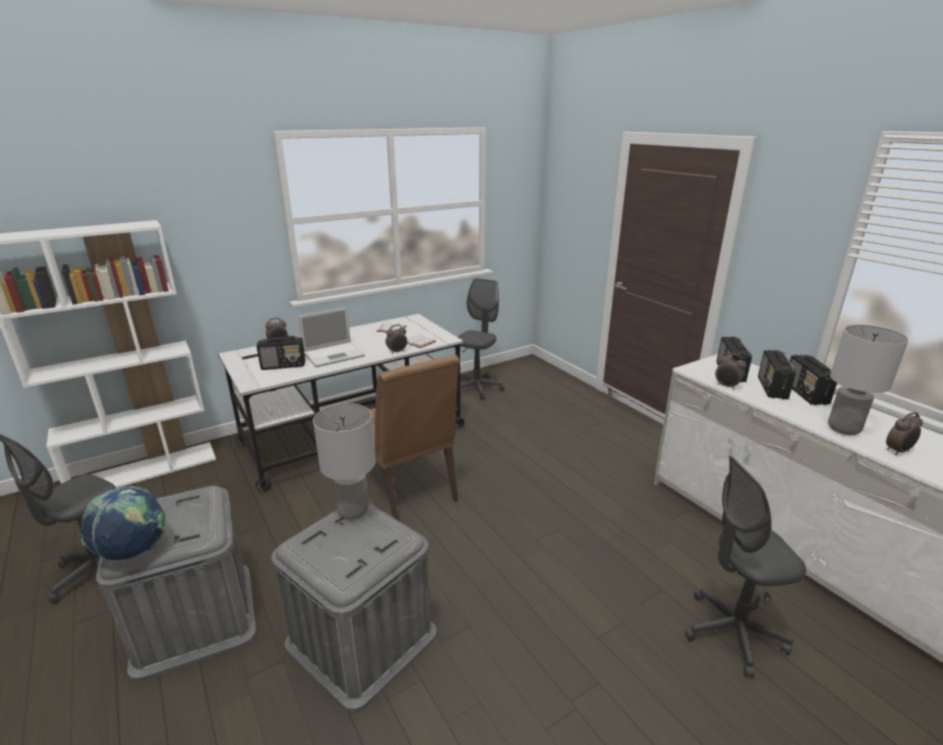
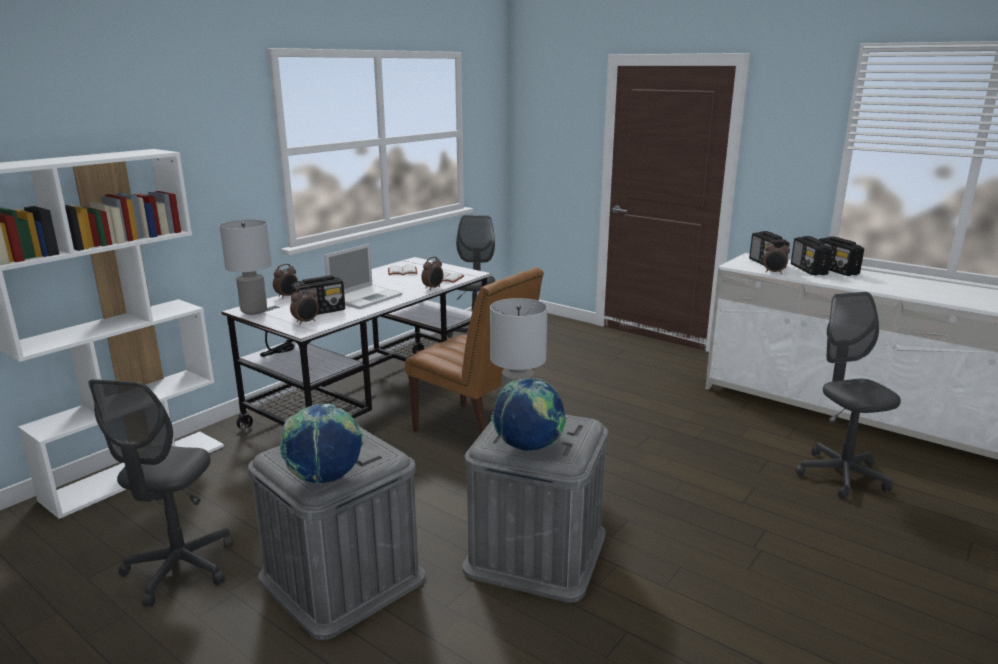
camera: 20 degrees left, 5 degrees down
(323, 559) = (529, 448): none -> globe
(733, 633) = (841, 475): grey office chair -> grey office chair turned 105 degrees clockwise
(843, 430) = (883, 287): grey table lamp -> grey table lamp (254, 312)
(898, 451) = (929, 294): alarm clock -> alarm clock (306, 322)

